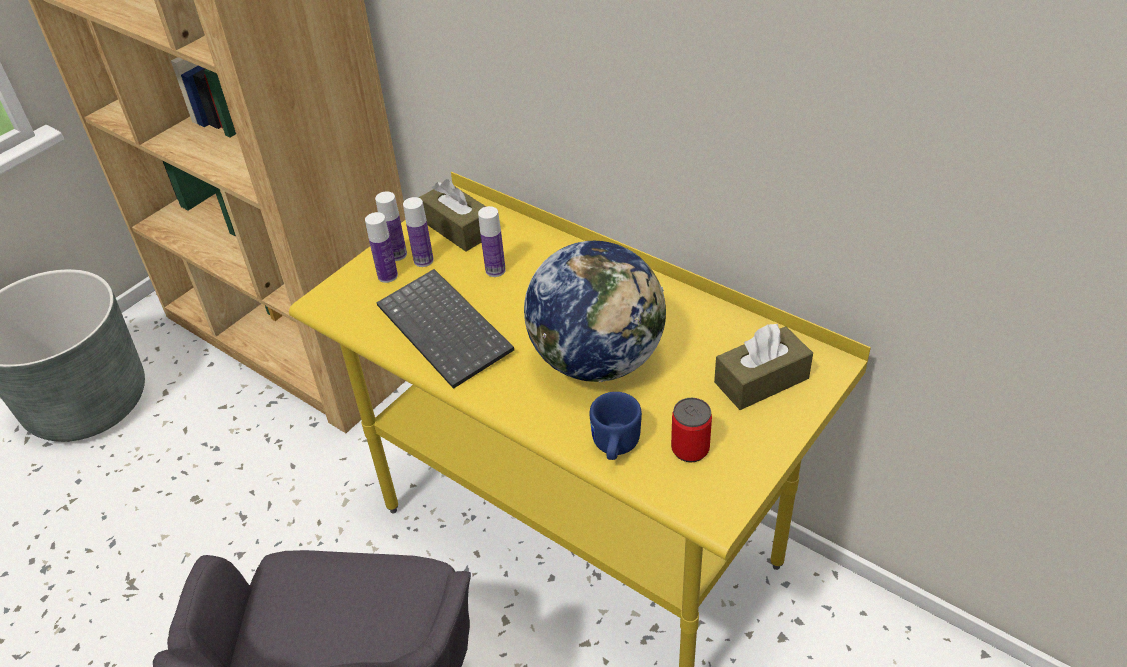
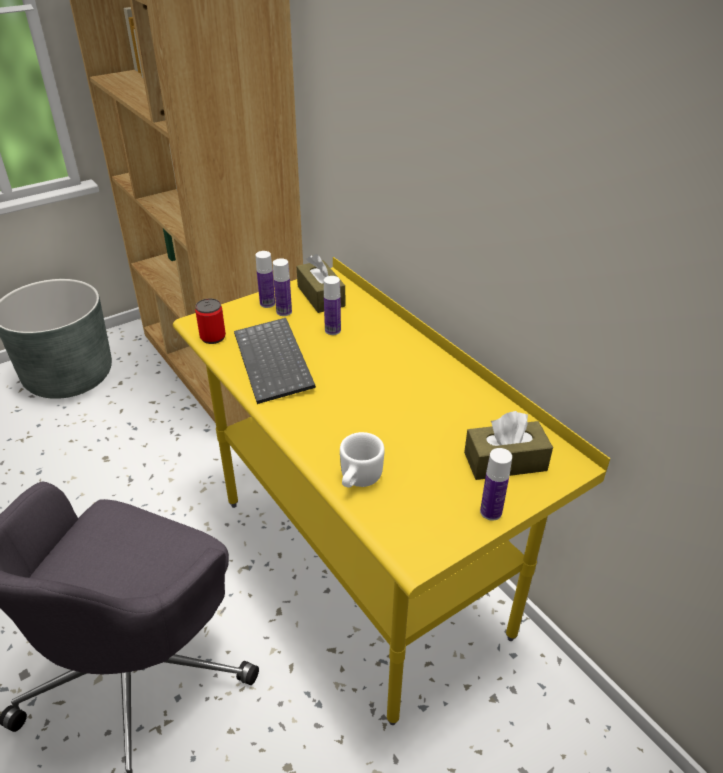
camera: 15 degrees right, 5 degrees down
(387, 276) = (253, 316): bottle -> bottle (491, 512)
(597, 360) = (378, 412): globe -> none
(614, 447) = (357, 480): blue mug -> white mug
(690, 449) = (419, 499): can -> can (213, 337)

